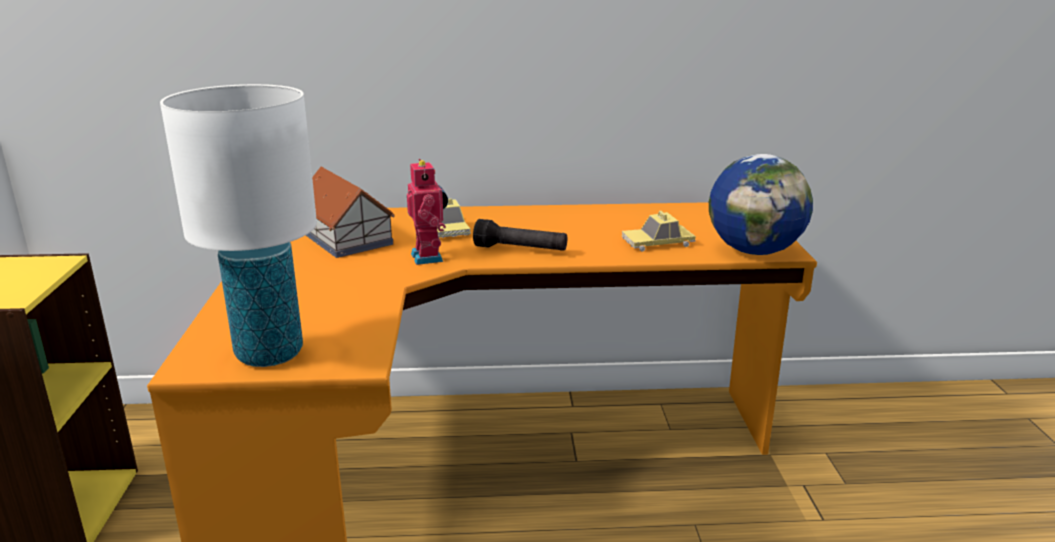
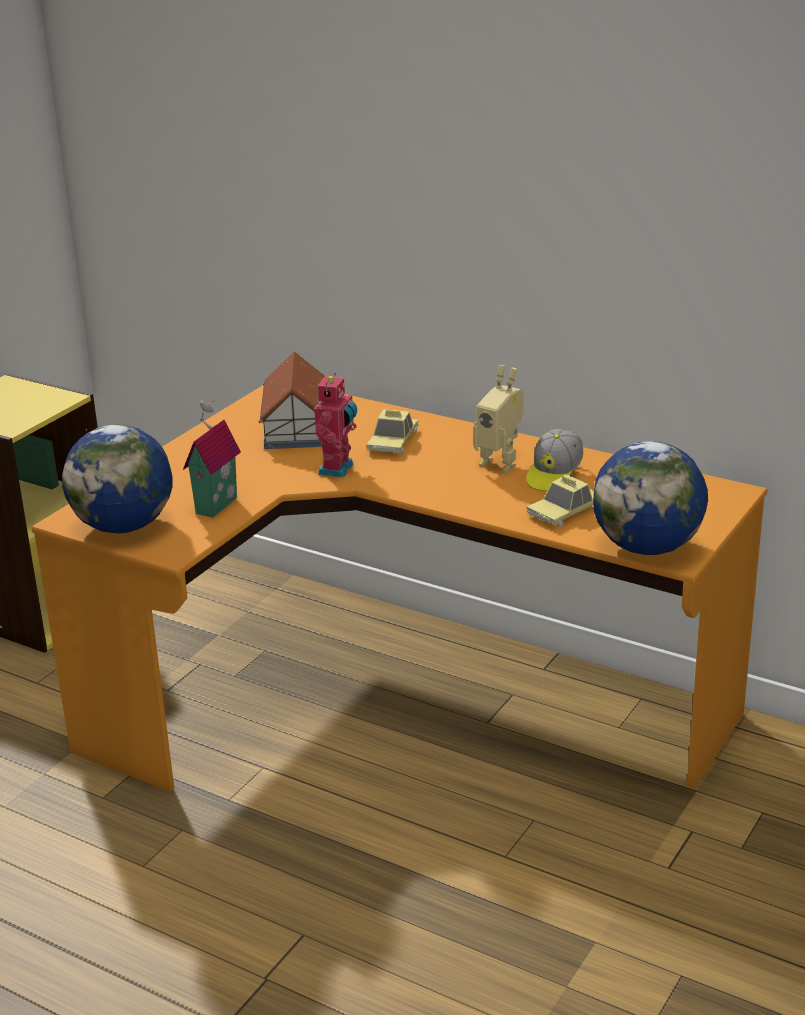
camera: 35 degrees right, 5 degrees up
(270, 354) = (124, 526): white table lamp -> globe
(346, 310) = (214, 504): none -> toy house
(520, 250) = (426, 483): black flashlight -> none
(557, 225) = (500, 462): none -> toy robot
(609, 223) = (554, 474): none -> cap
(657, 243) = (565, 511): toy car -> toy car turned 60 degrees counterclockwise

